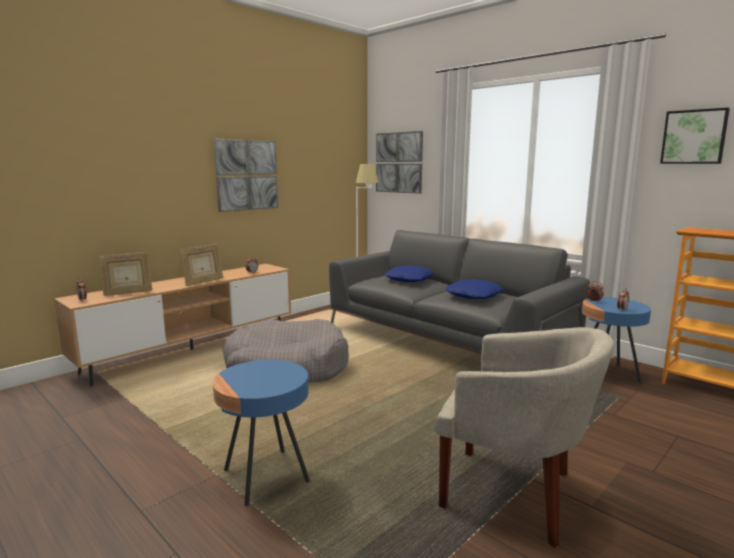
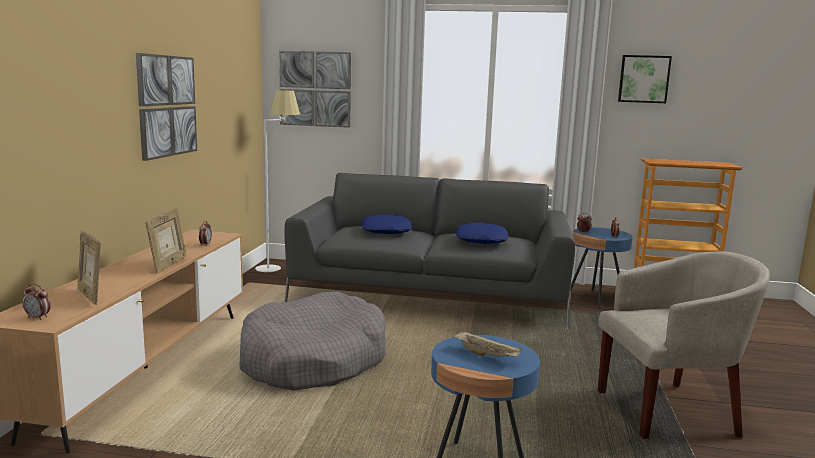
camera: 35 degrees left, 0 degrees up
(128, 293) = (90, 296): picture frame -> picture frame turned 105 degrees clockwise
(260, 378) = (487, 356): none -> beige tray

